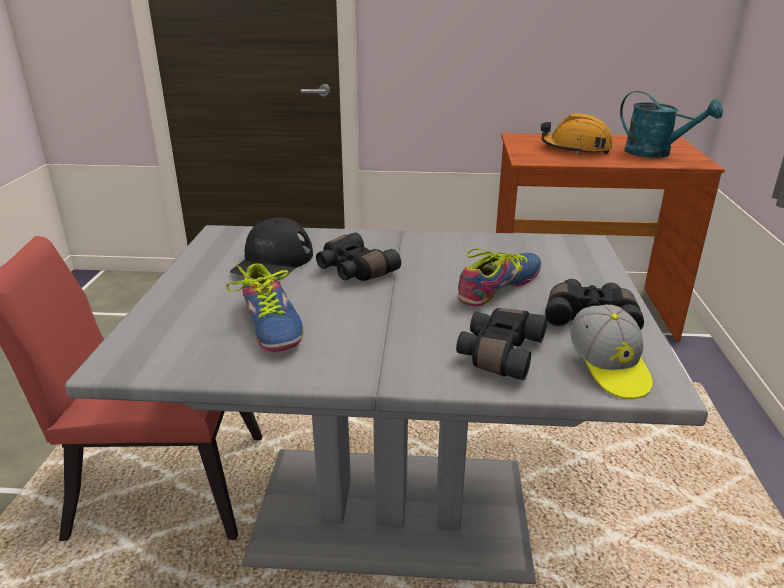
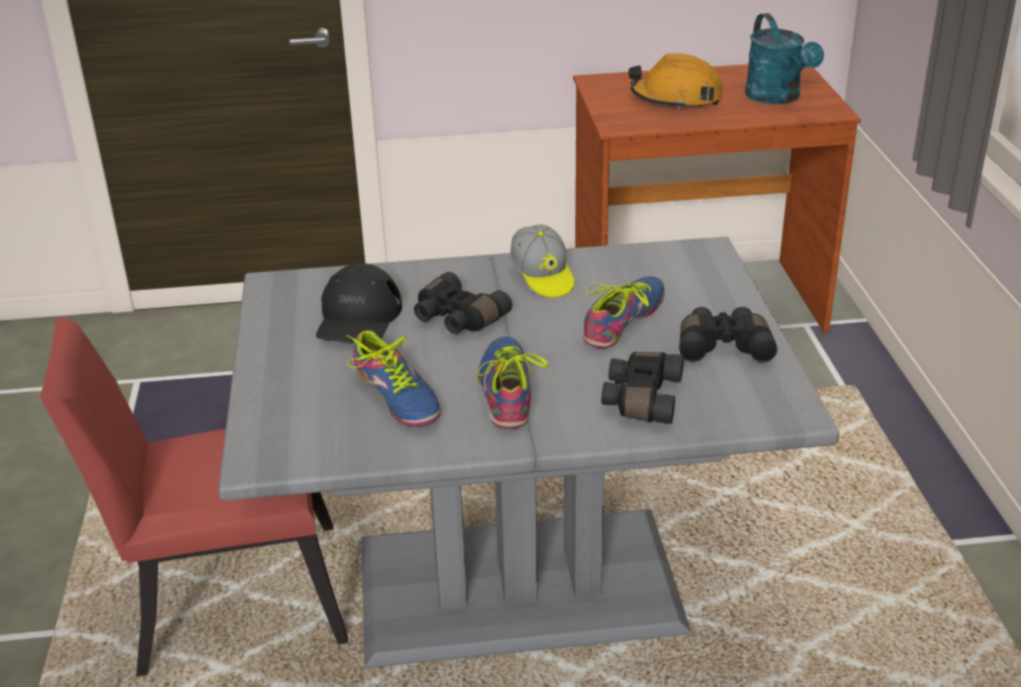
camera: 10 degrees left, 5 degrees up
(371, 331) = (506, 391): none -> shoe
(608, 368) = (747, 400): cap -> cap (543, 277)
(656, 153) = (777, 98): turquoise watering can -> turquoise watering can turned 45 degrees clockwise

